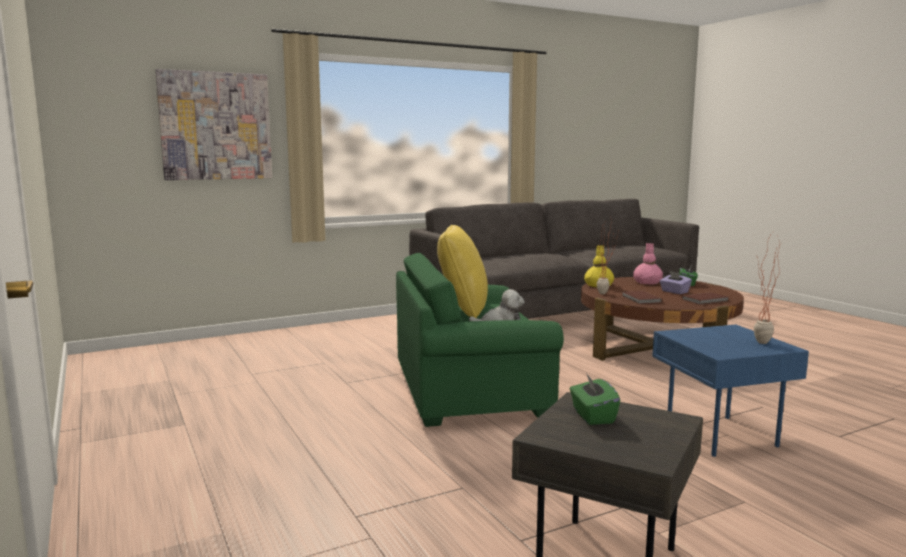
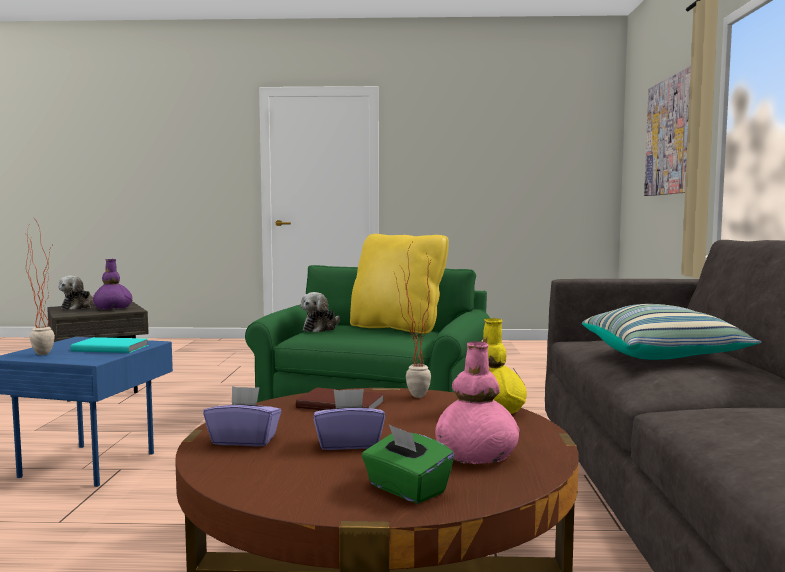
camera: 120 degrees right, 5 degrees down
(530, 256) = (663, 356): none -> pillow
(592, 416) = (113, 308): green tissue box -> purple vase
(626, 446) = (79, 307): none -> plush toy
(706, 300) = (244, 440): brown book -> purple tissue box
(707, 335) = (110, 348): none -> turquoise book

